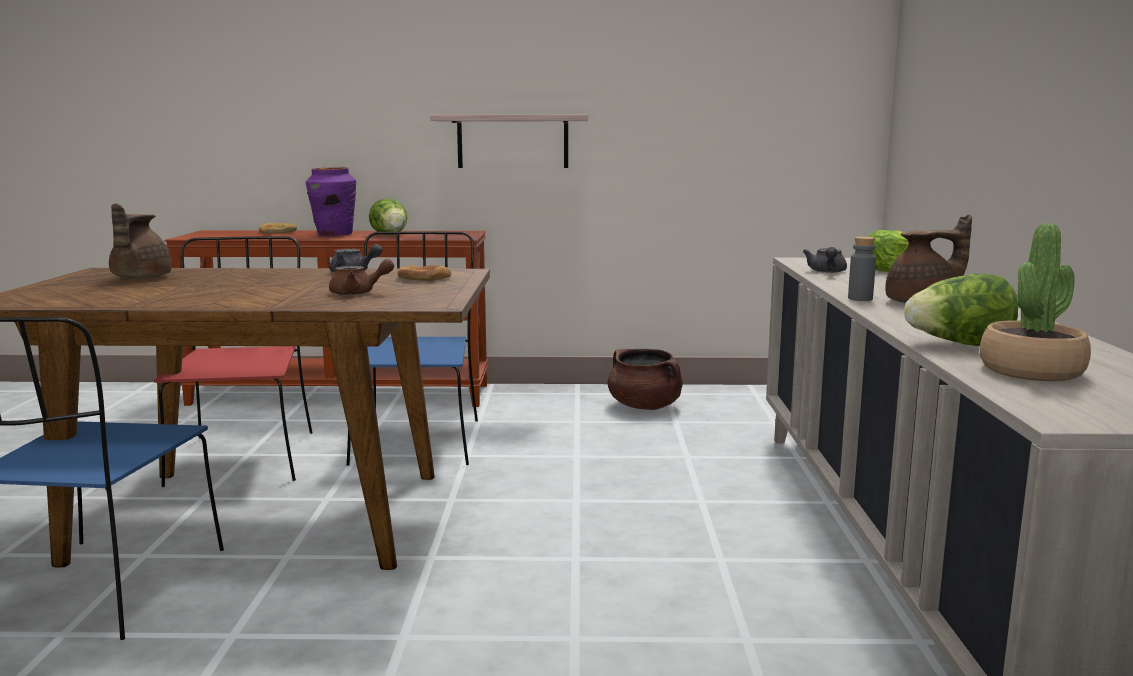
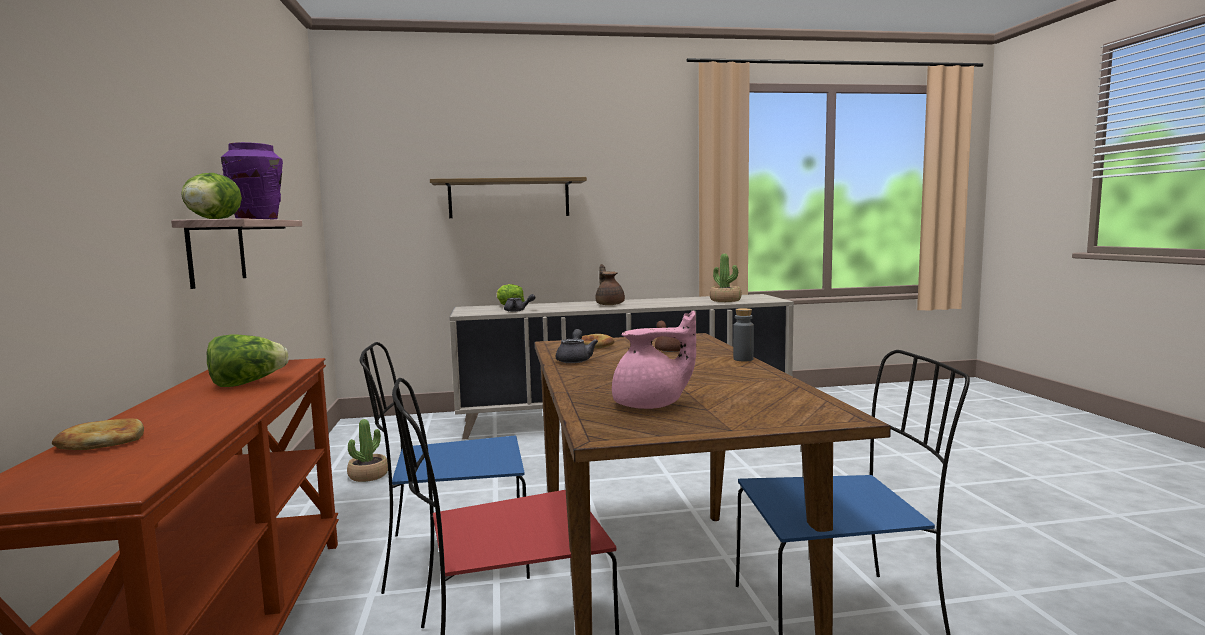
camera: 100 degrees left, 5 degrees down
(139, 278) = (651, 405): brown teapot -> pink teapot
(334, 234) = (198, 406): purple vase -> purple vase (257, 219)
(645, 406) = (368, 475): brown cooking pot -> potted plant
(860, 299) = (603, 308): grey bottle -> grey bottle (743, 359)
(959, 344) = (692, 303): lettuce -> lettuce (211, 219)
(1010, 67) = (509, 198): none -> shelf

